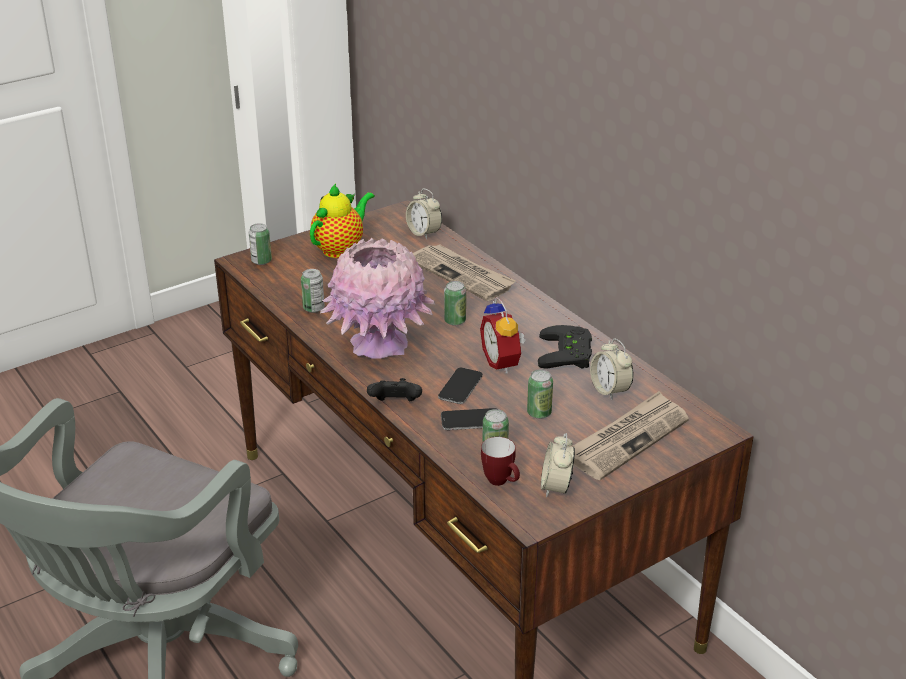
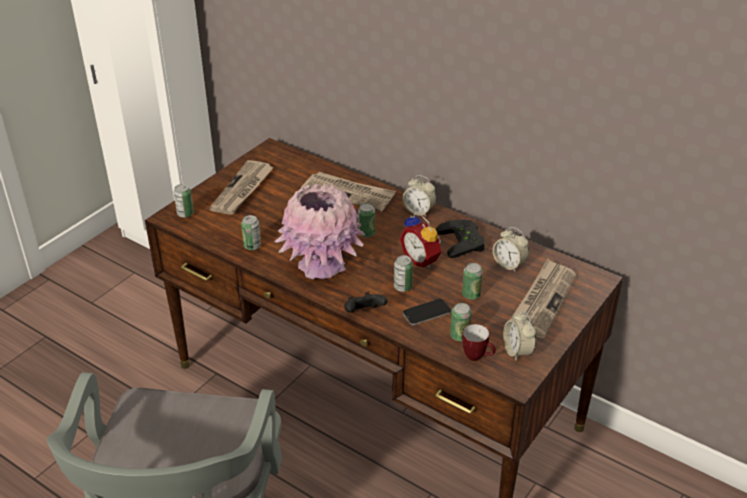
camera: 20 degrees left, 5 degrees up
(341, 248) = (242, 190): teapot -> newspaper
(424, 233) = (299, 164): alarm clock -> alarm clock (419, 211)
(460, 387) = (402, 287): phone -> can

